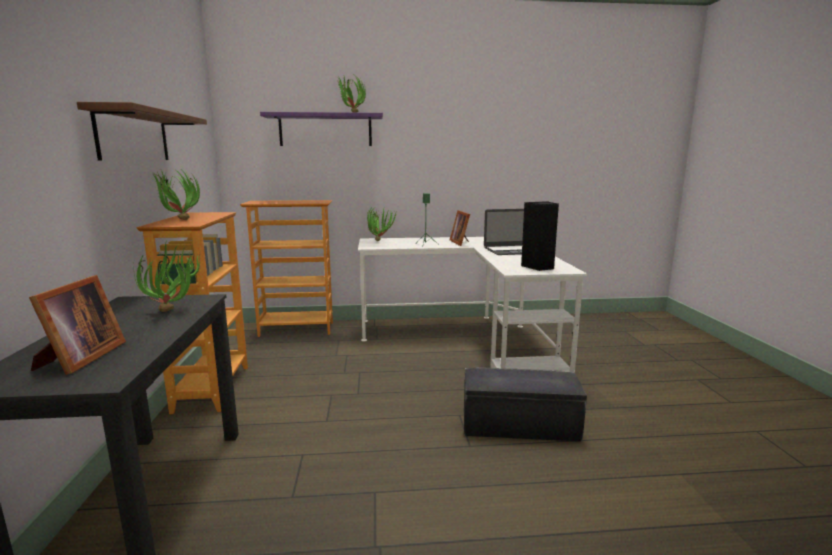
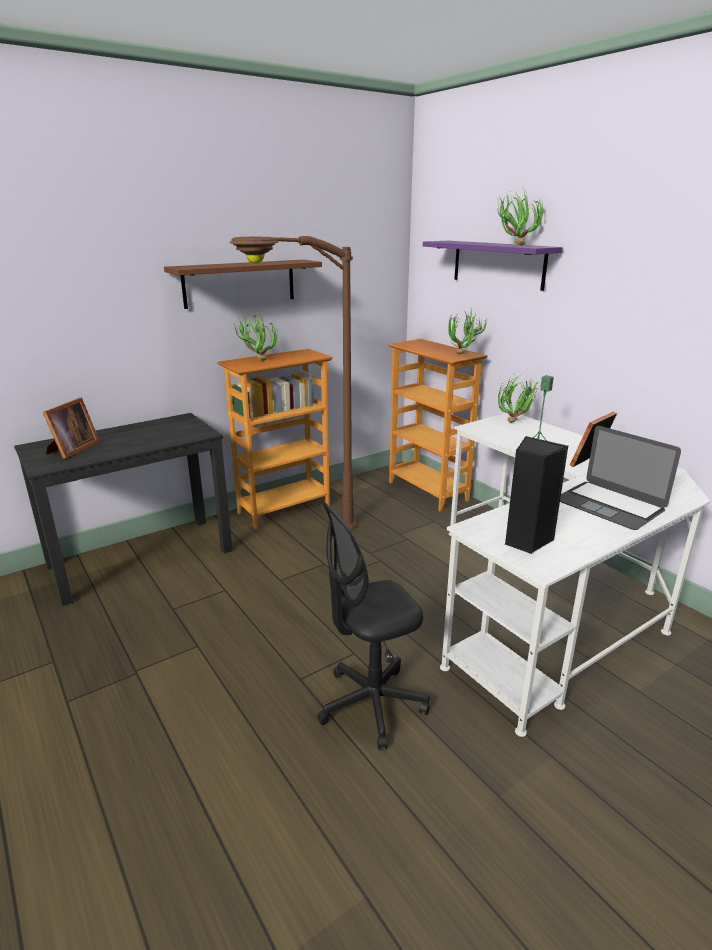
camera: 60 degrees right, 10 degrees up
(79, 359) = (72, 450): picture frame -> picture frame turned 45 degrees counterclockwise
(174, 312) = (167, 437): potted plant -> potted plant (463, 355)
(274, 397) = (296, 540): none -> brown floor lamp
(519, 423) = (372, 704): black storage box -> black office chair

